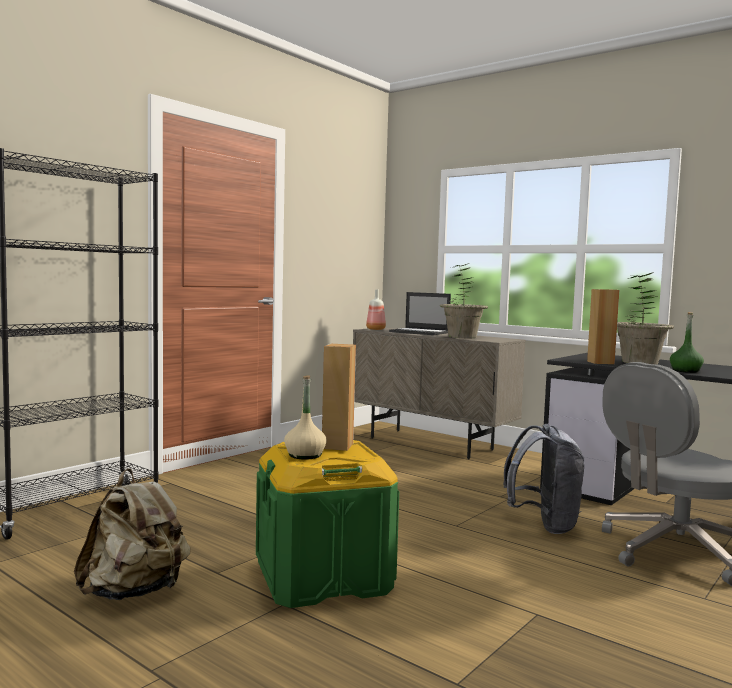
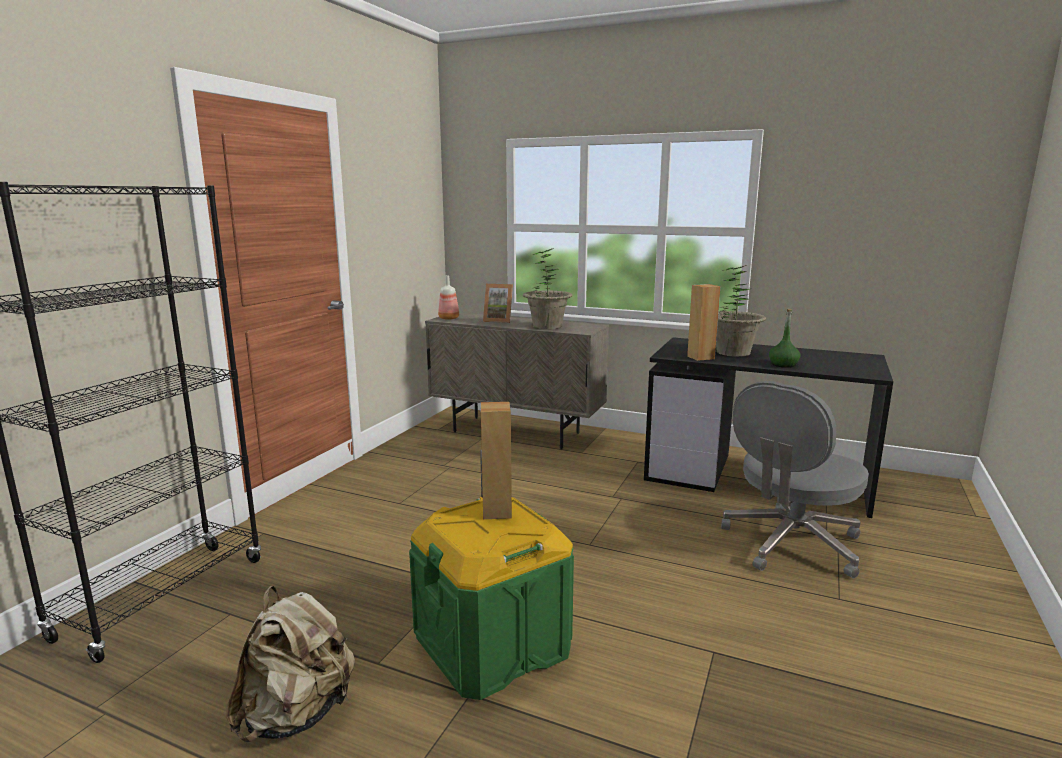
camera: 15 degrees left, 10 degrees up
(305, 455) = (473, 536): beige bottle -> none
(420, 332) = (499, 320): laptop -> picture frame
(544, 525) = (668, 529): grey backpack -> none

